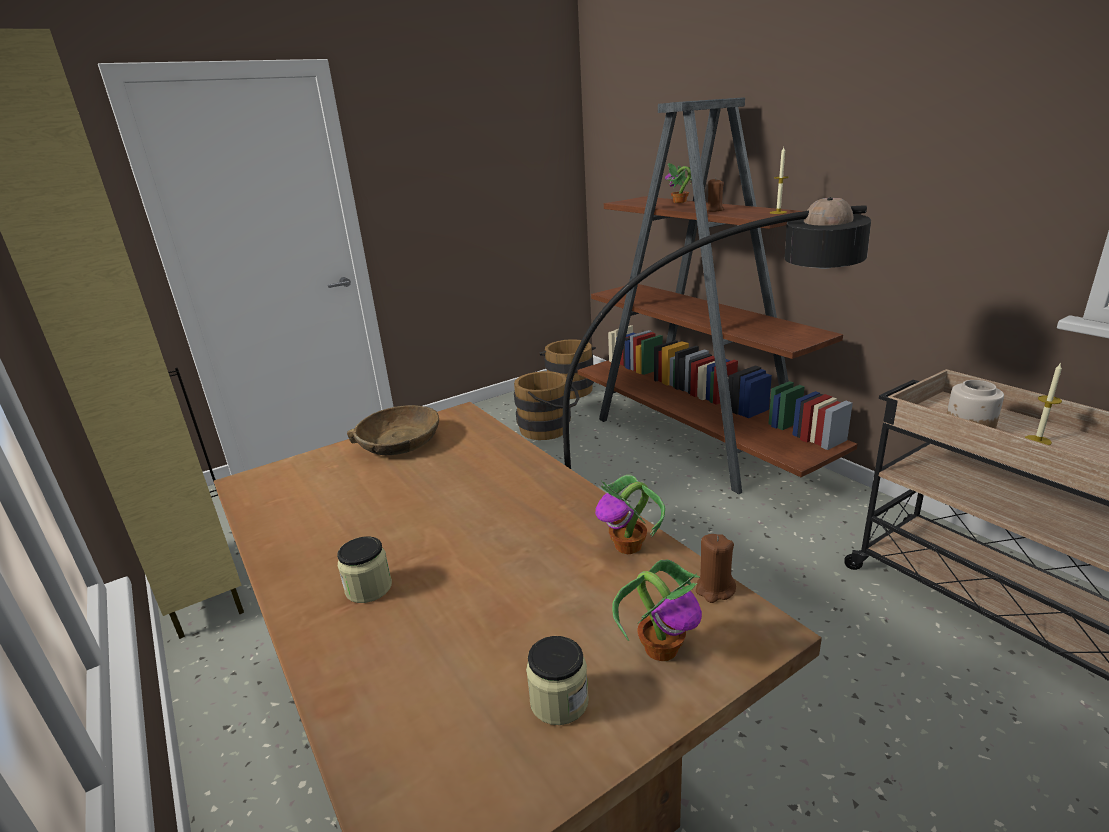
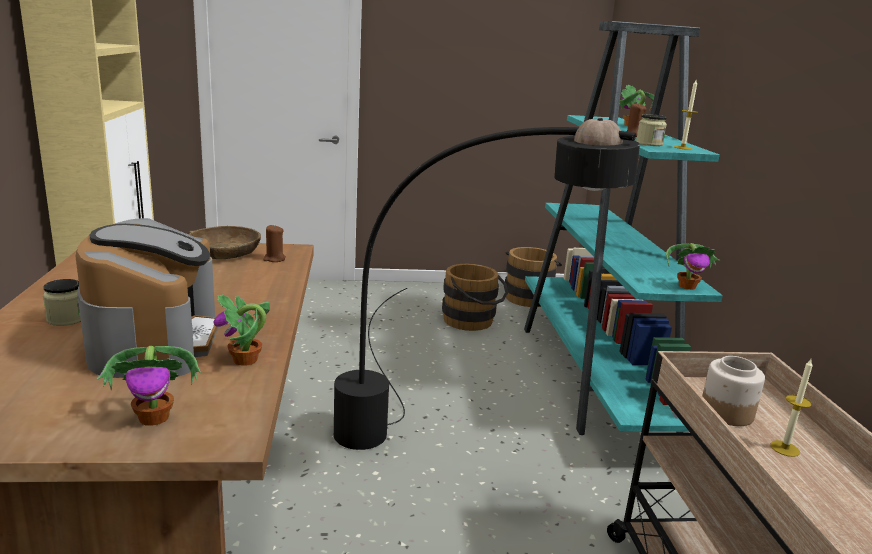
camera: 25 degrees right, 5 degrees down
(508, 567) = (155, 340): none -> coffee machine
(559, 701) = (52, 413): jar -> jar (649, 144)
(695, 440) = (594, 377): brown bookcase -> turquoise bookcase
(714, 589) = (249, 405): brown candle -> brown candle (274, 259)
(812, 335) = (687, 286): none -> potted plant

